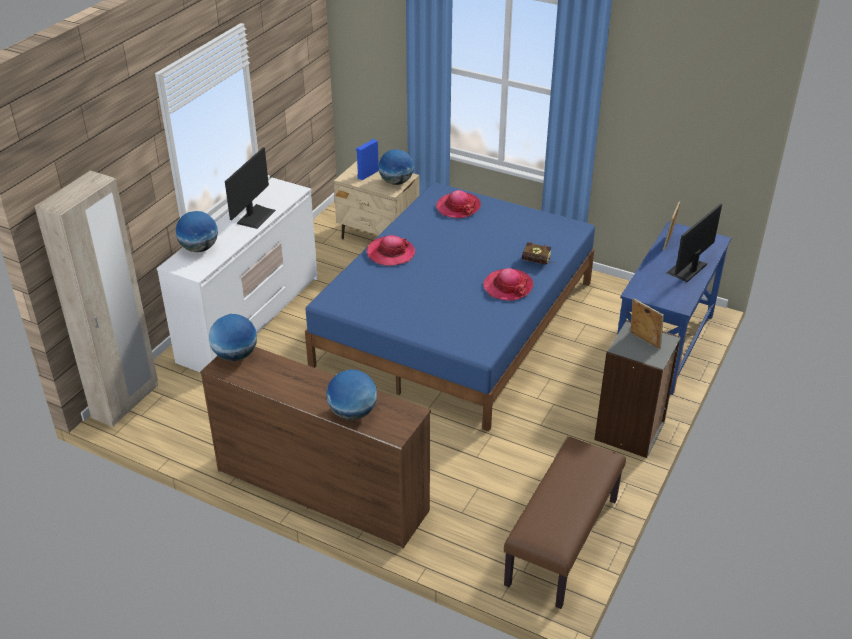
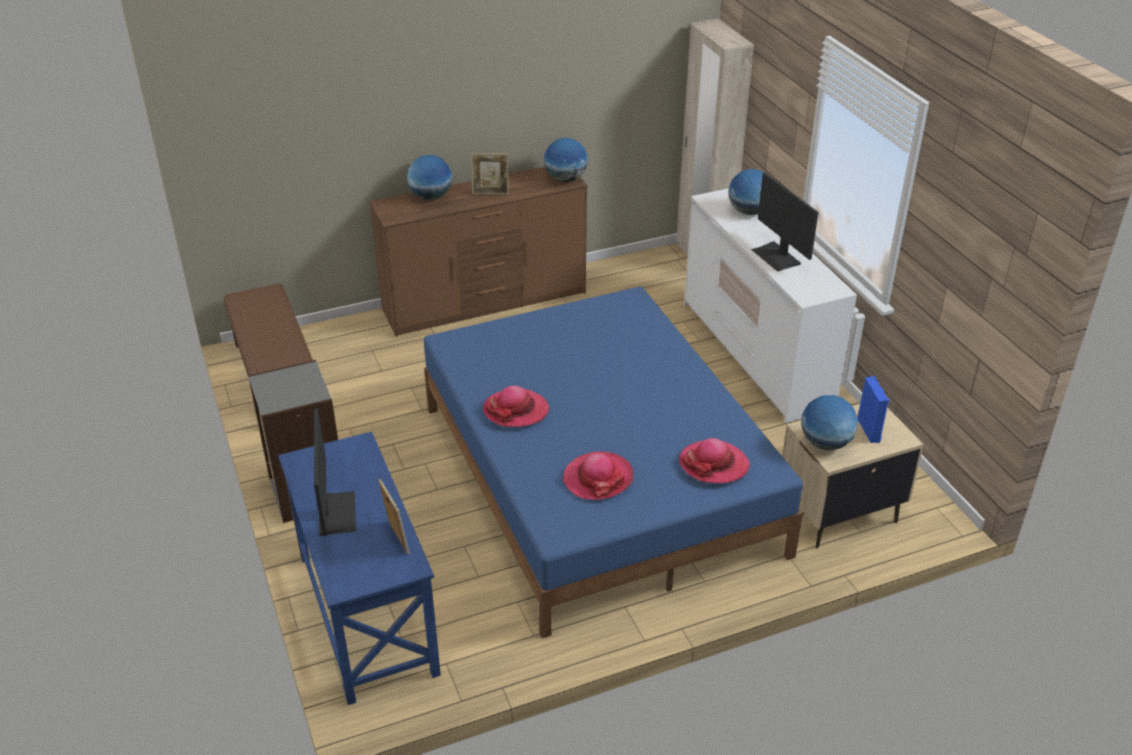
camera: 130 degrees right, 0 degrees up
(390, 253) = (670, 368): hat -> hat (598, 478)
(539, 262) = (527, 458): book -> none
(643, 341) = (292, 390): picture frame -> picture frame (491, 193)

